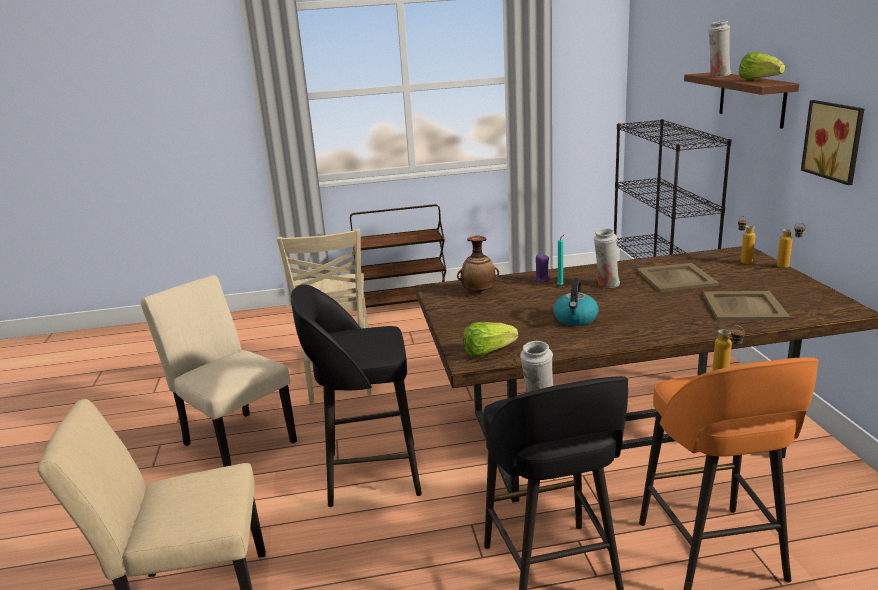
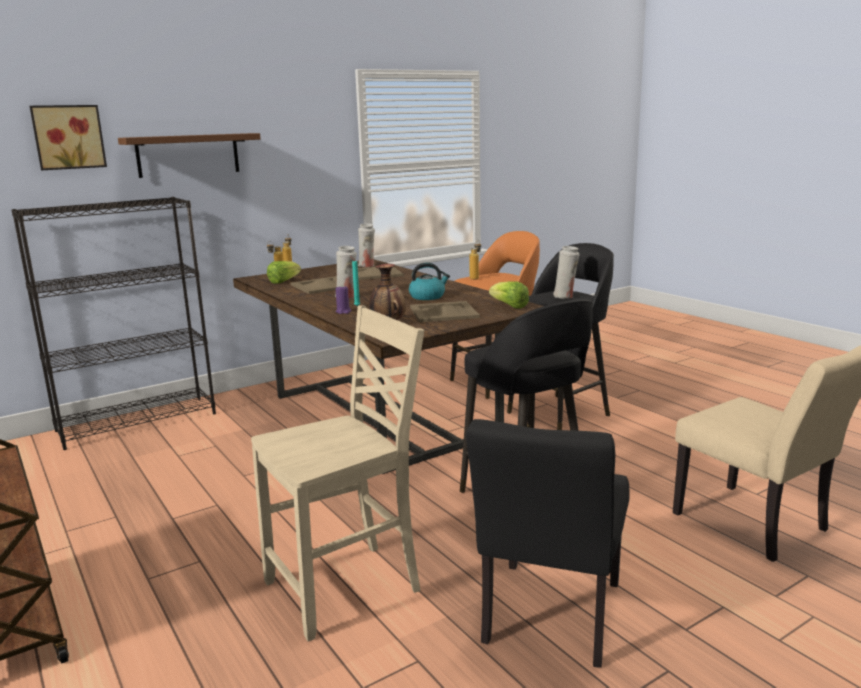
camera: 115 degrees left, 5 degrees down
(234, 440) = (549, 620): beige chair -> black chair
(494, 317) = (444, 312): none -> beige tray
(718, 75) = (160, 136): white vase -> white vase (367, 266)
(759, 80) = (215, 134): lettuce -> lettuce (283, 281)
(835, 140) = (296, 168): picture -> picture (68, 137)

